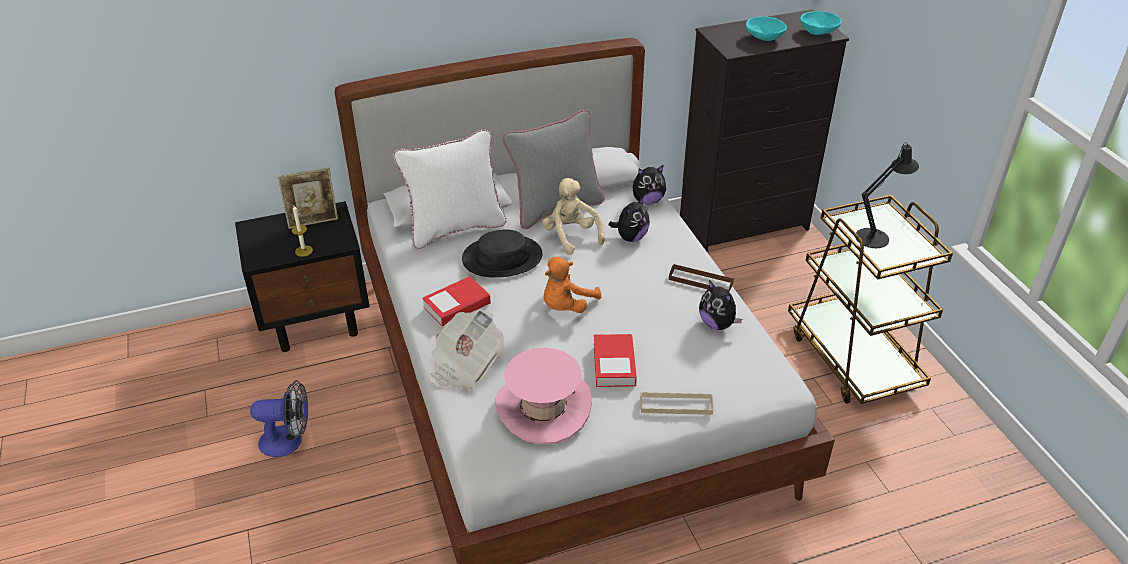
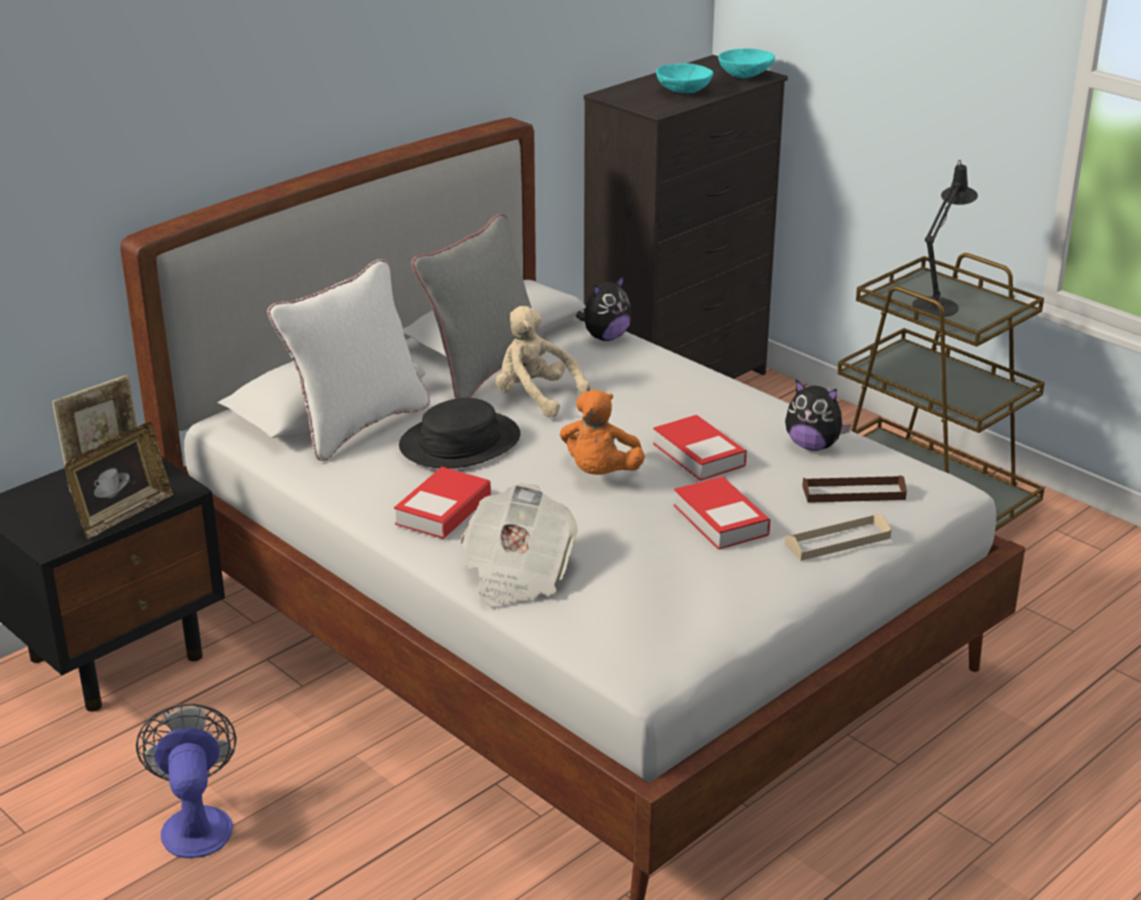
camera: 25 degrees left, 10 degrees down
(288, 441) = (196, 822): fan -> fan turned 75 degrees counterclockwise
(304, 251) = (123, 514): candle -> picture frame
(543, 408) = (672, 587): pink hat -> none
(630, 237) = (618, 381): plush toy -> none
(637, 309) = (698, 455): none -> book
(700, 281) = (752, 406): brown tray -> brown tray (853, 493)

